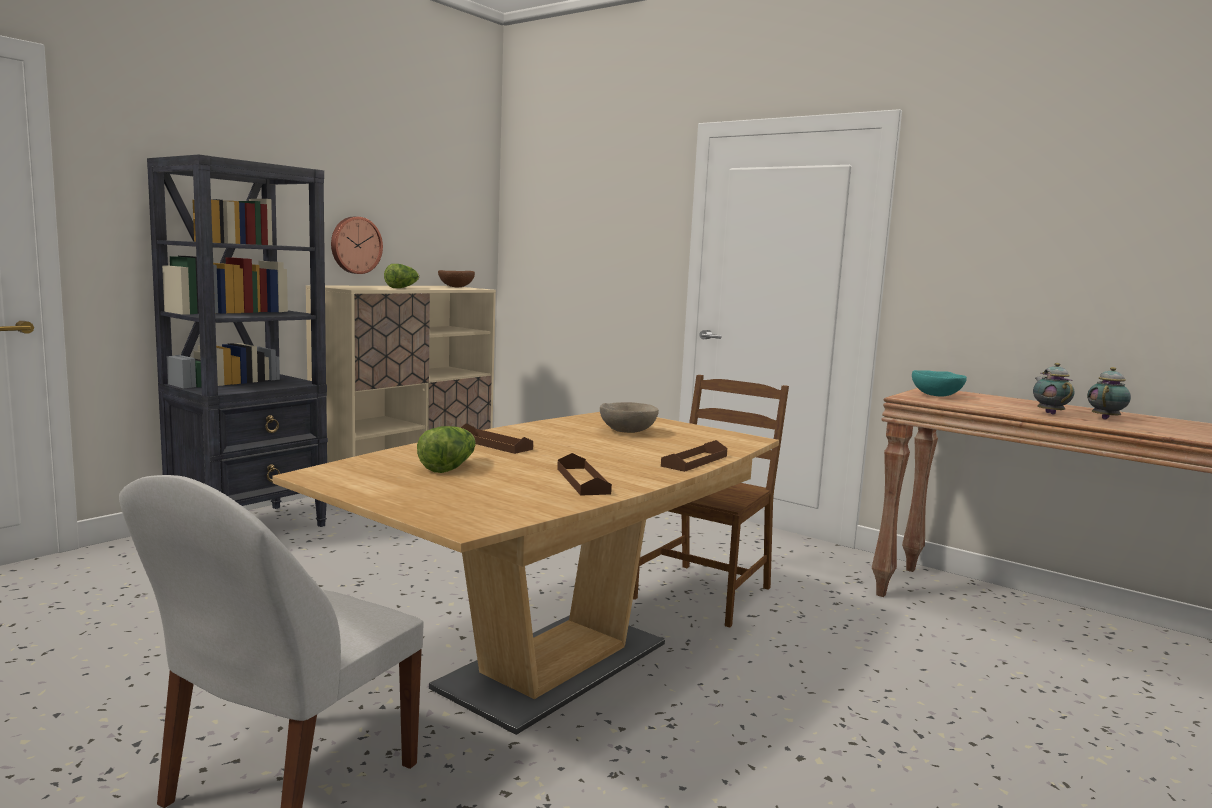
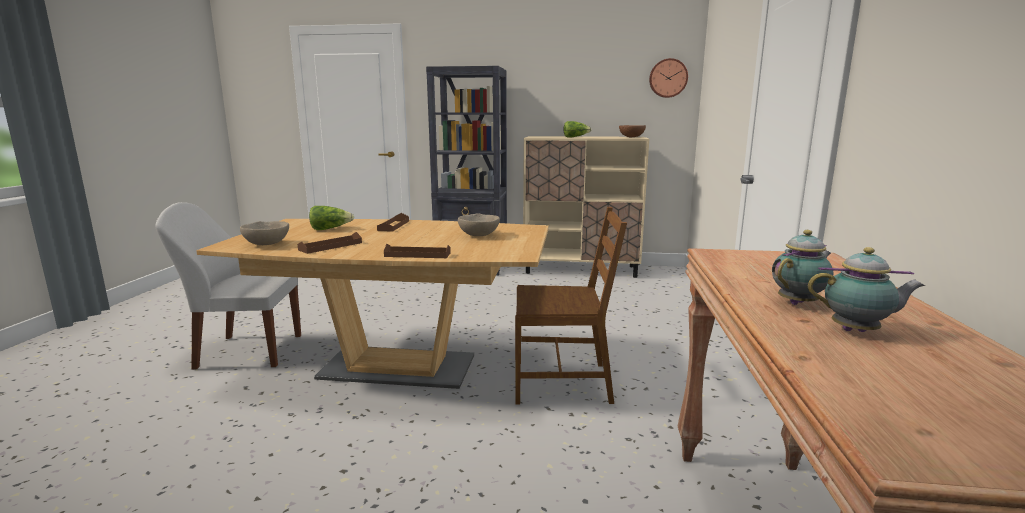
camera: 60 degrees right, 5 degrees up
(355, 245) = (566, 110): wall clock -> wall clock (668, 78)
(503, 504) = (267, 244): none -> beige bowl
(936, 396) = (765, 259): turquoise bowl -> none

